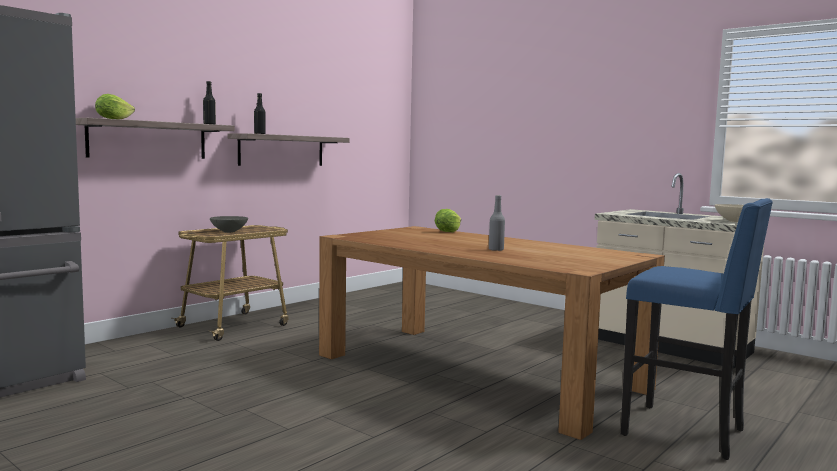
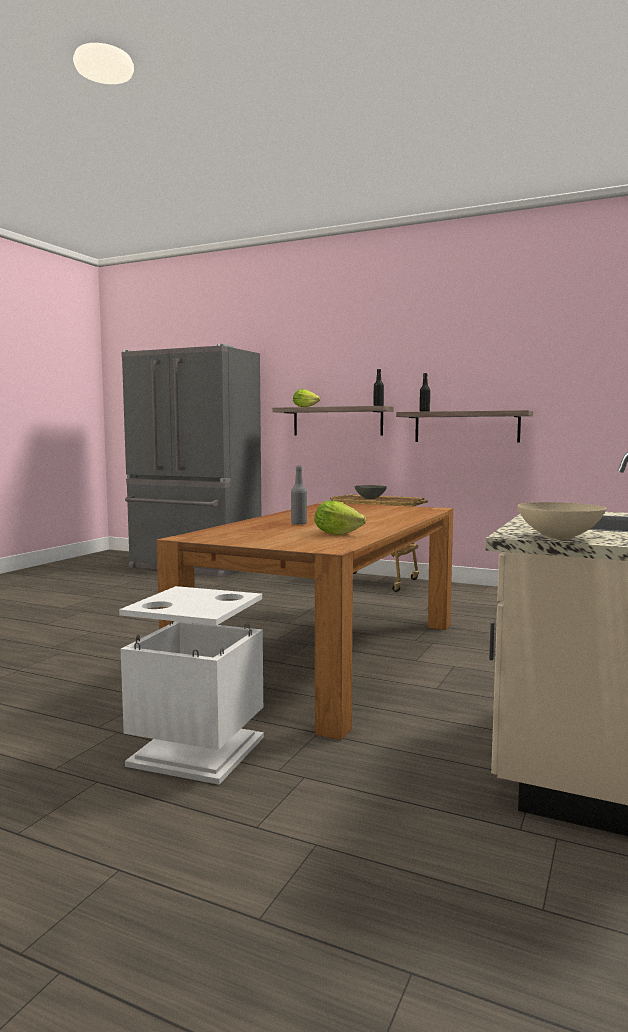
camera: 75 degrees right, 0 degrees up
(447, 232) = (421, 513): lettuce -> lettuce (337, 534)
(686, 432) = (195, 751): blue stool -> white trash can

